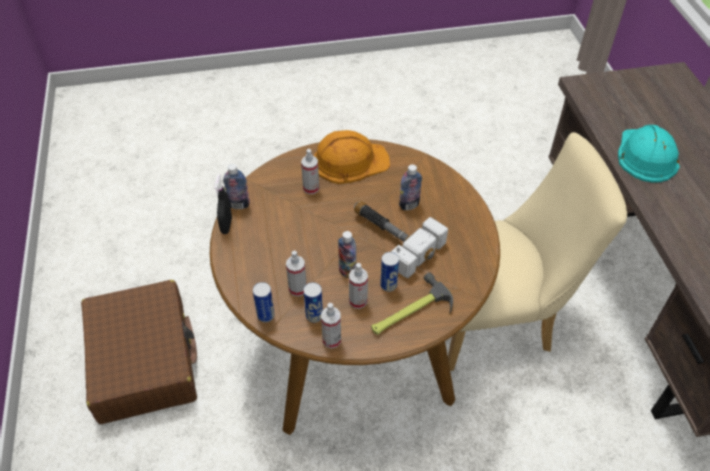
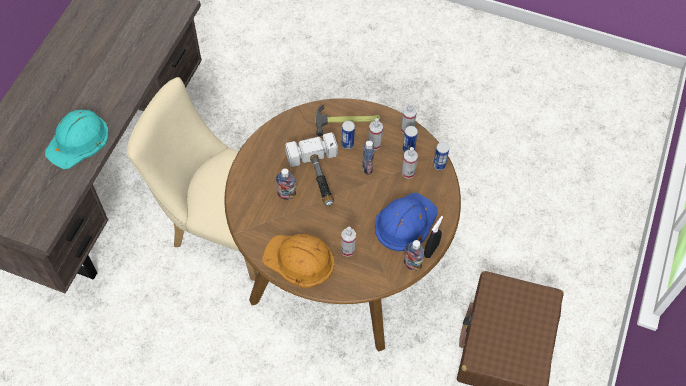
camera: 150 degrees left, 10 degrees up
(269, 238) = (405, 222): none -> blue hard hat

